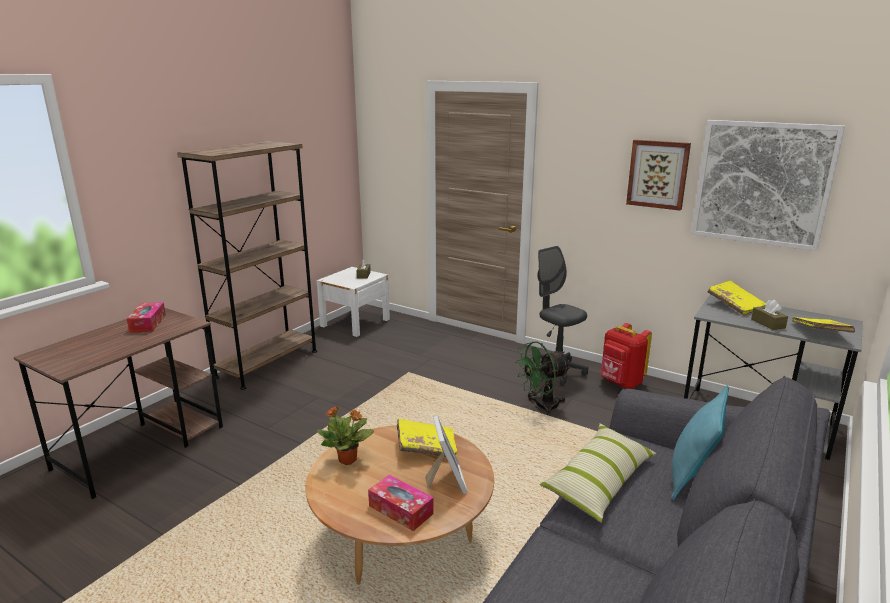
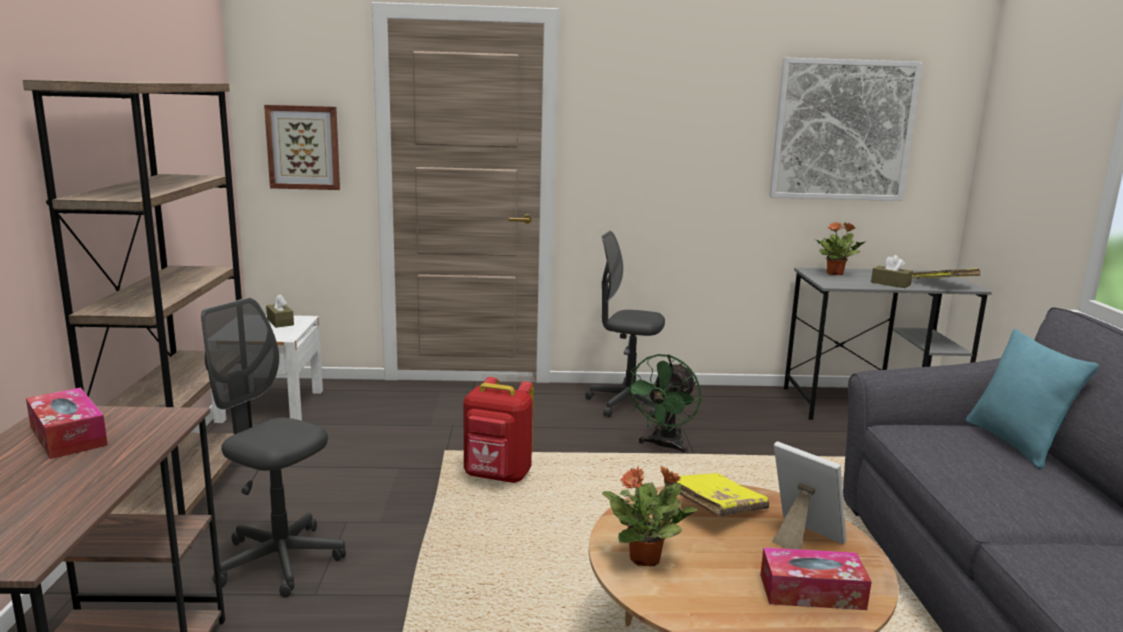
camera: 35 degrees left, 5 degrees down
(270, 407) = (279, 561): none -> grey office chair
(599, 481) = (959, 475): pillow -> none
(620, 383) = (708, 400): red backpack -> red backpack (497, 476)
(658, 174) = (726, 127): picture -> picture (303, 147)
(735, 305) = (835, 274): yellow book -> potted plant

